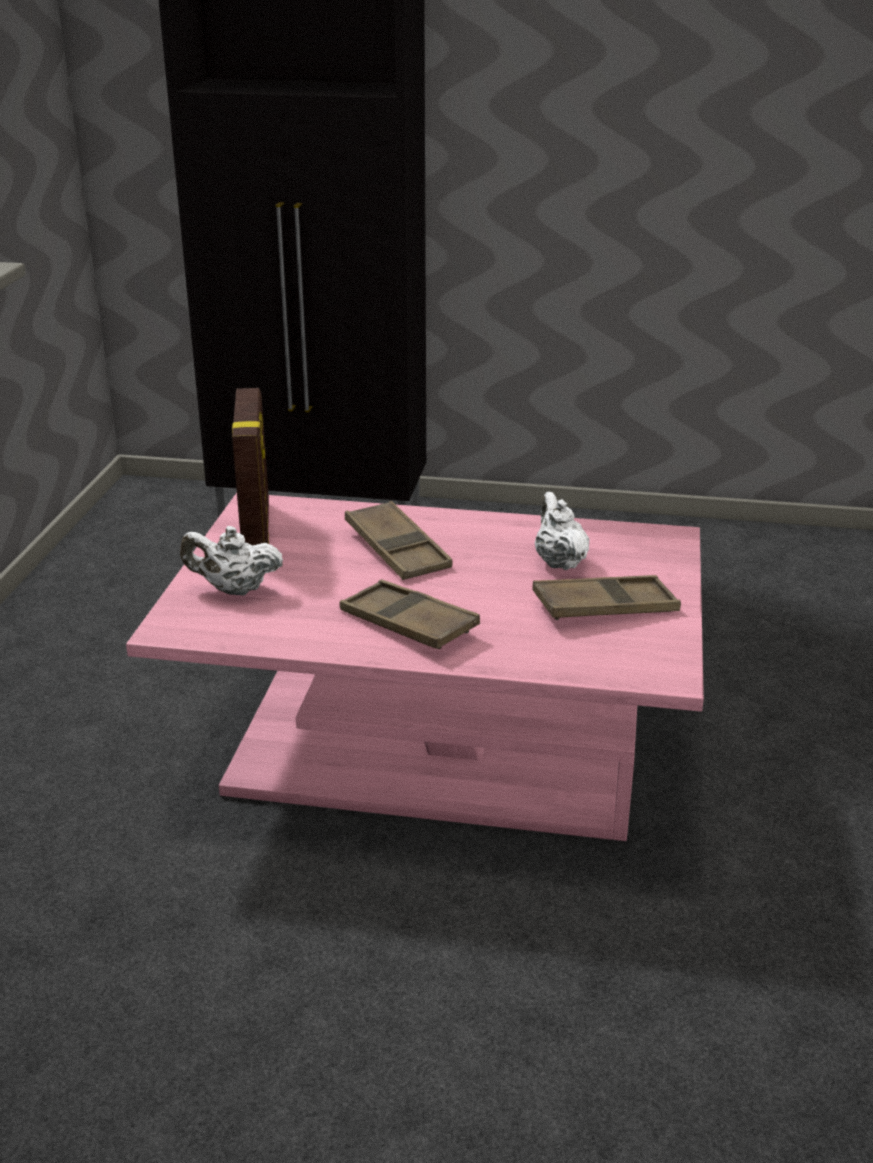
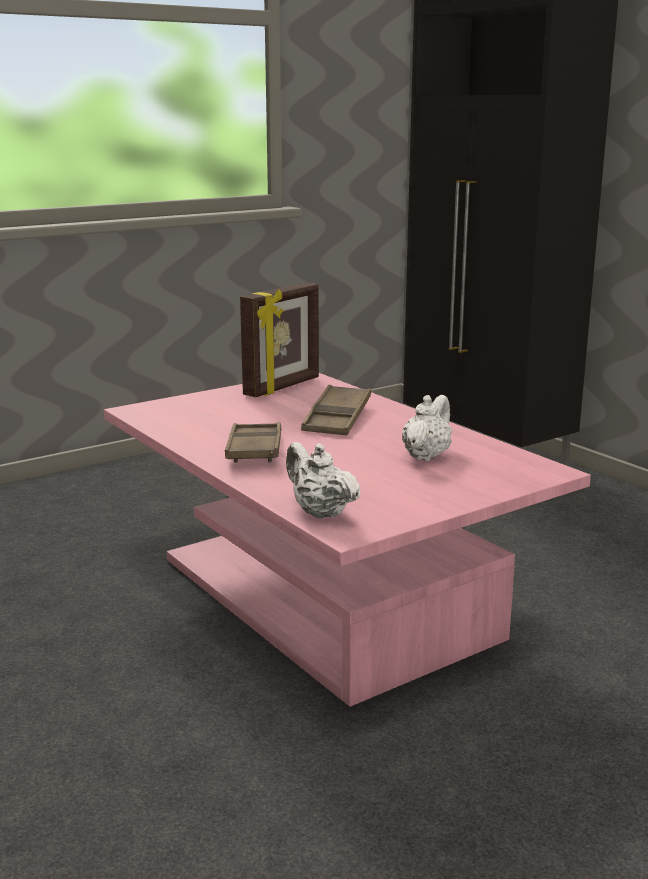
camera: 45 degrees right, 10 degrees down
(234, 590) = (204, 406): white teapot -> white teapot (320, 512)
(605, 607) = (397, 486): brown tray -> none

